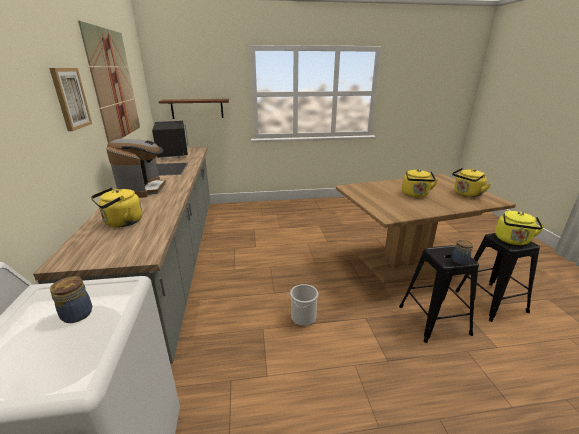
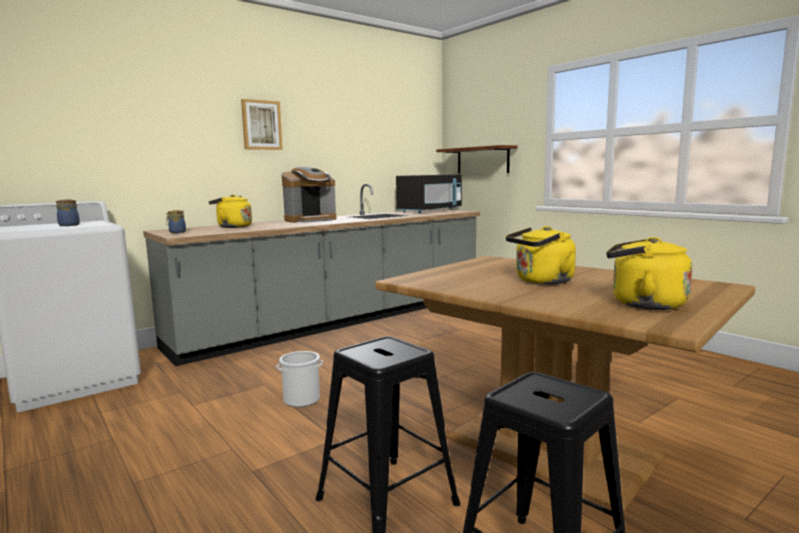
camera: 60 degrees right, 15 degrees down
(114, 85) = (352, 124): picture -> none
(460, 261) = (366, 357): jar -> jar (176, 232)
(512, 241) = (543, 394): yellow kettle -> none

